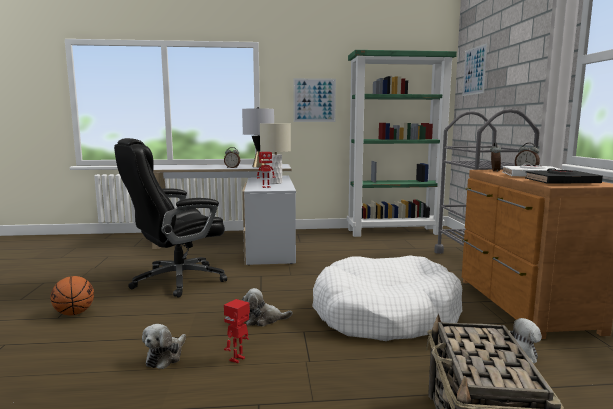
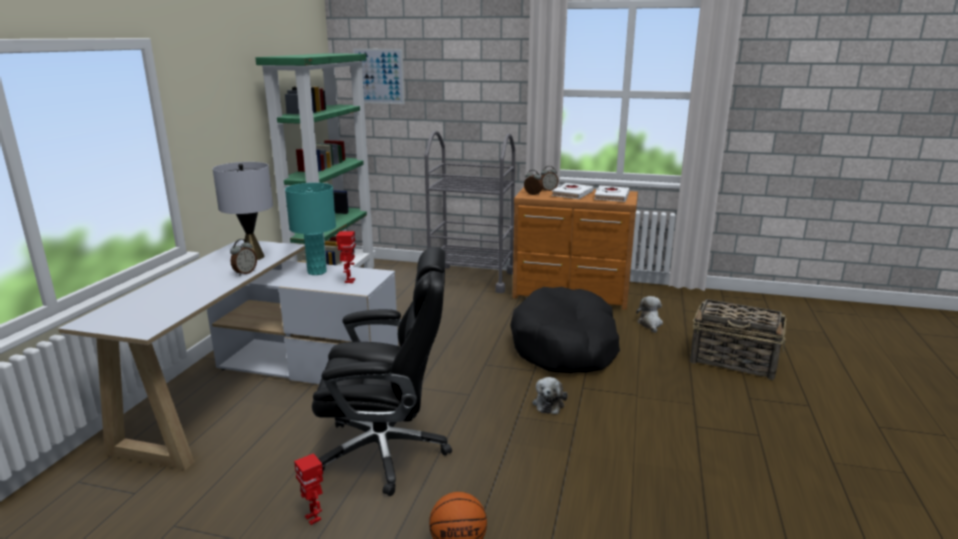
camera: 70 degrees left, 10 degrees up
(165, 357) = (610, 467): plush toy -> none
(176, 280) = (386, 451): black office chair -> black office chair turned 75 degrees counterclockwise
(238, 359) = (626, 427): toy robot -> toy robot (314, 518)
(276, 183) = (316, 272): beige table lamp -> turquoise table lamp
(314, 100) = (227, 130): picture -> none
(385, 315) = (565, 346): white dog bed -> black dog bed
(561, 182) = (611, 197): black book -> white book

